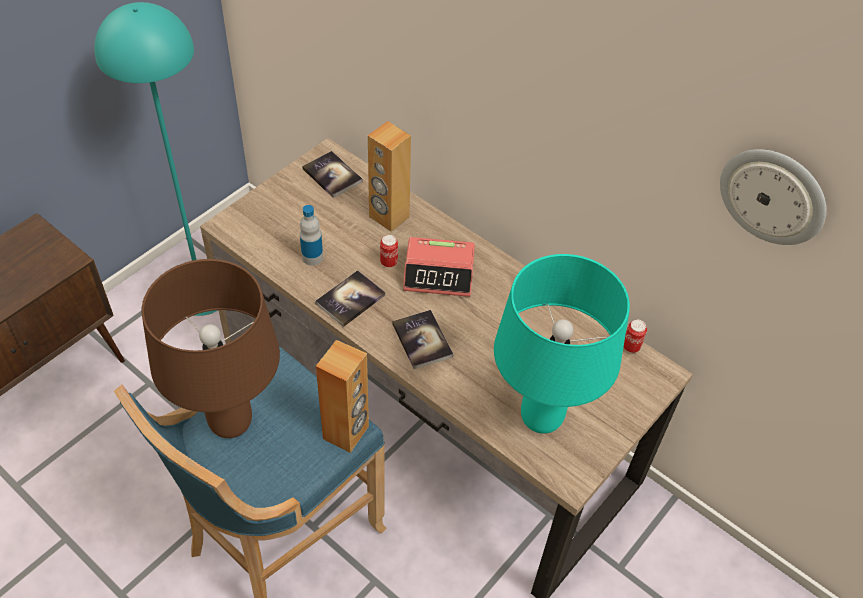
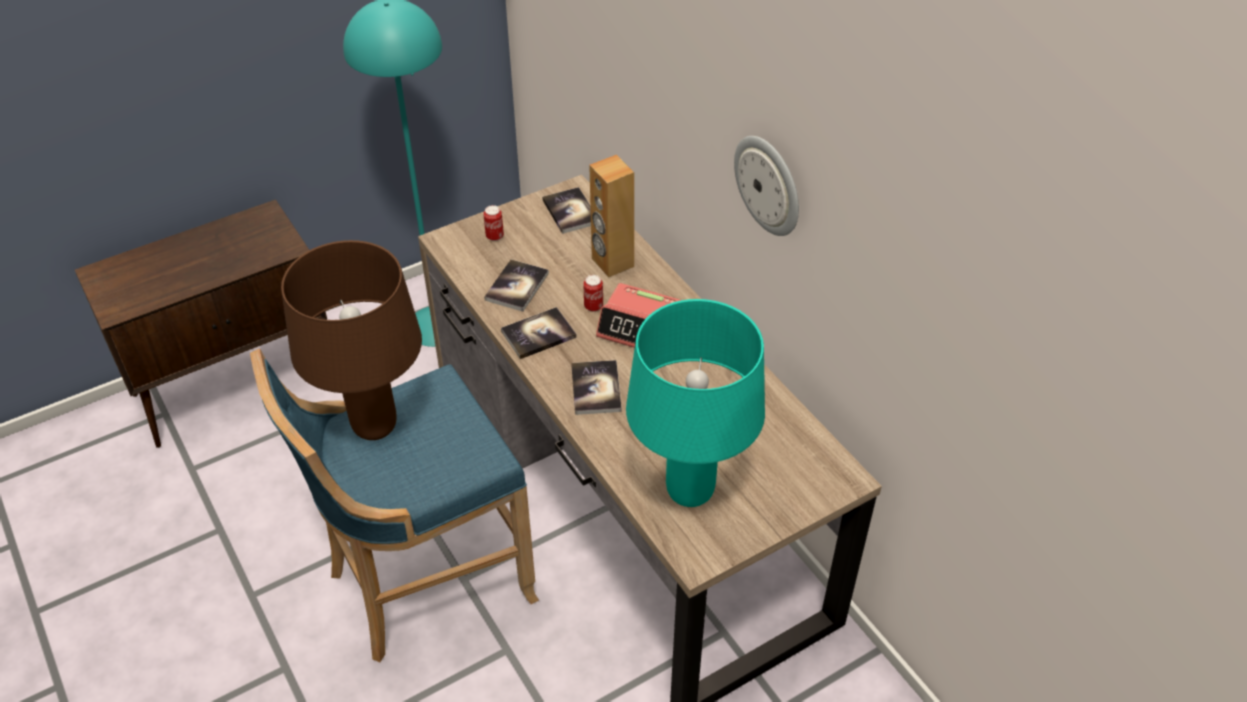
camera: 20 degrees right, 5 degrees down
(312, 257) = (517, 286): bottle -> book
(346, 433) = (484, 461): brown speaker -> none
(631, 346) = (822, 443): can -> can (494, 236)
(773, 195) = (942, 273): wall clock -> wall clock (769, 185)

